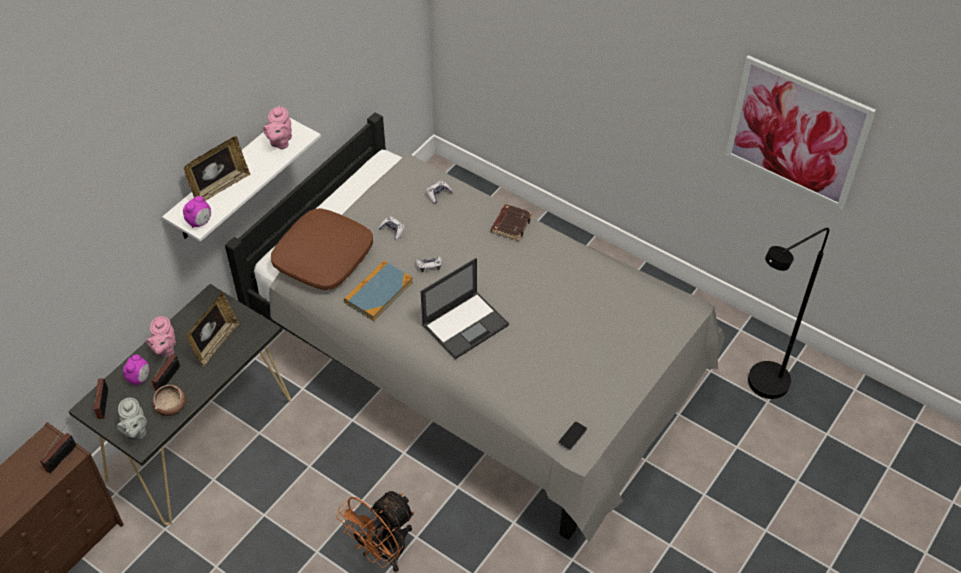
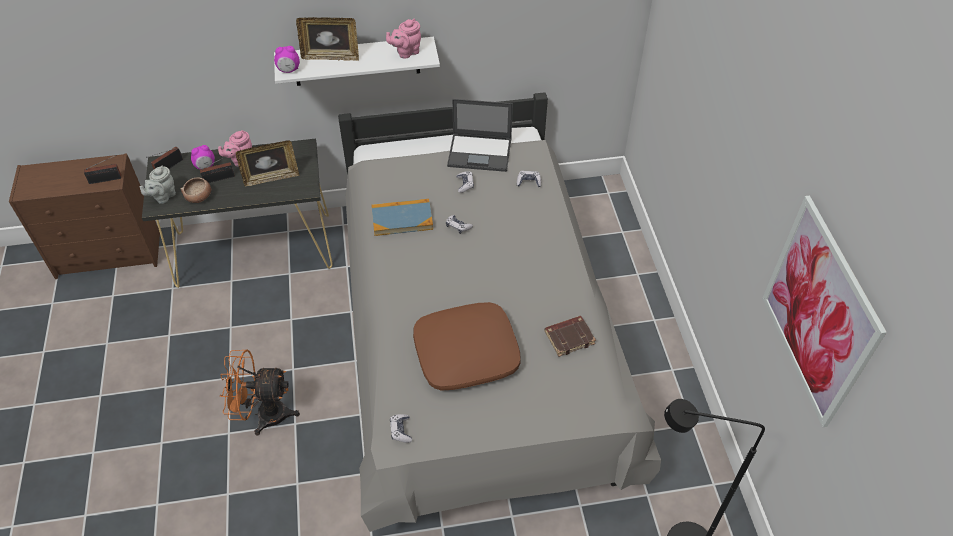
camera: 45 degrees right, 0 degrees up
(323, 257) = (398, 169): brown pillow -> brown pillow (466, 352)
(466, 324) = (430, 286): laptop -> laptop (480, 152)
(511, 224) = (554, 240): brown book -> brown book (569, 337)
(572, 436) = (401, 430): phone -> game controller

